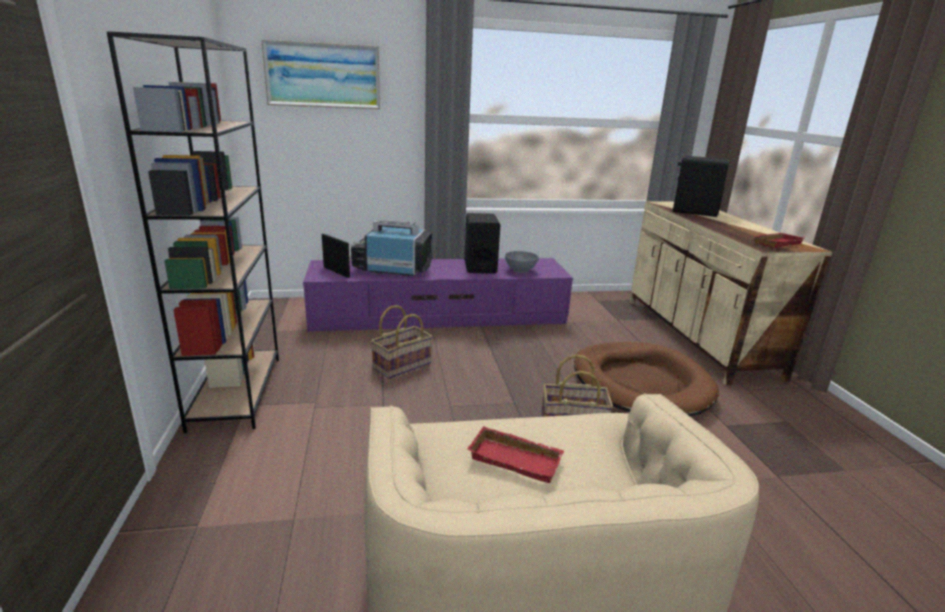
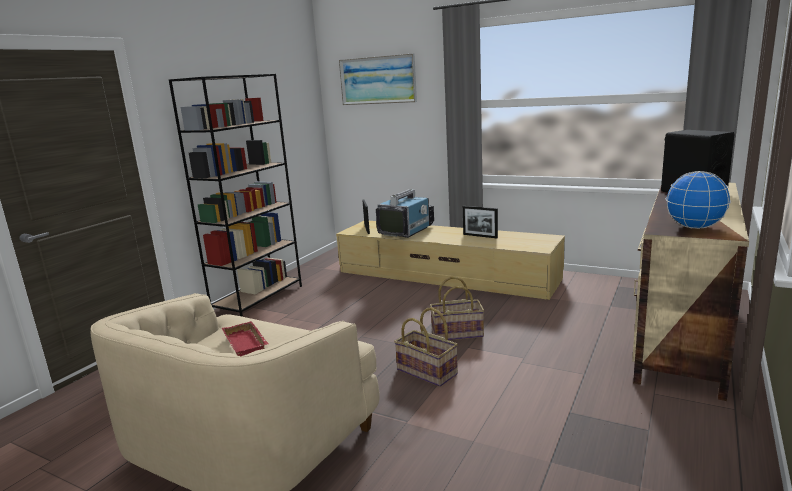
camera: 40 degrees right, 5 degrees down
(392, 269) = (407, 231): television -> television turned 75 degrees clockwise
(402, 365) = (368, 304): basket -> basket (457, 333)
(439, 314) = (446, 275): purple tv stand -> beige tv stand
(480, 266) = (480, 236): black speaker -> picture frame
(520, 270) = (510, 242): grey bowl -> none
(640, 383) = (540, 359): brown dog bed -> none
(776, 243) = (694, 227): red tray -> globe

